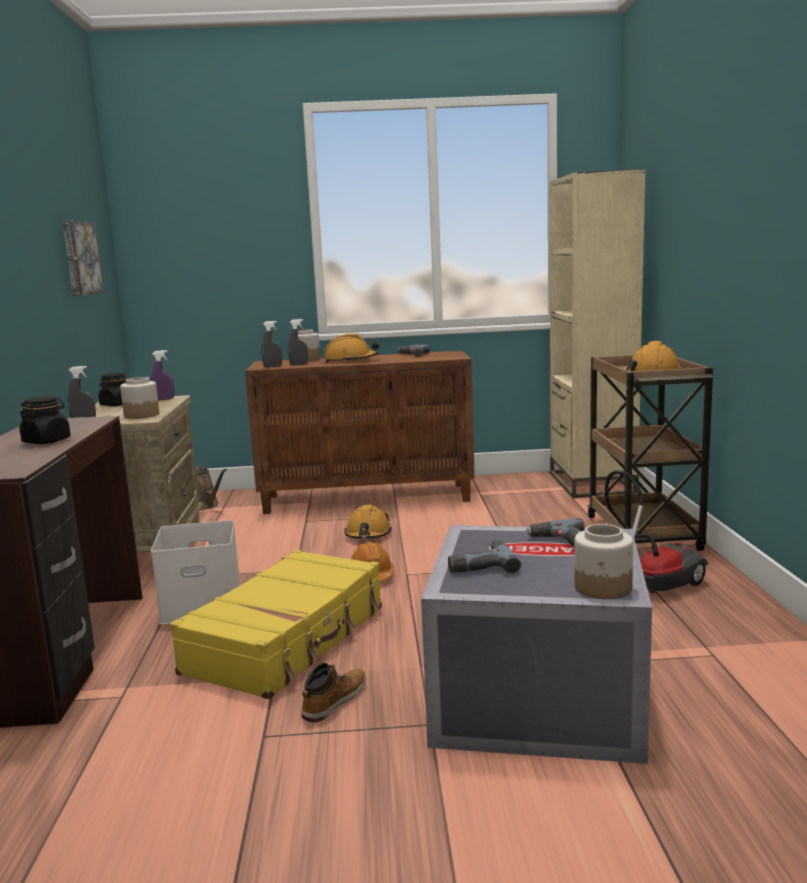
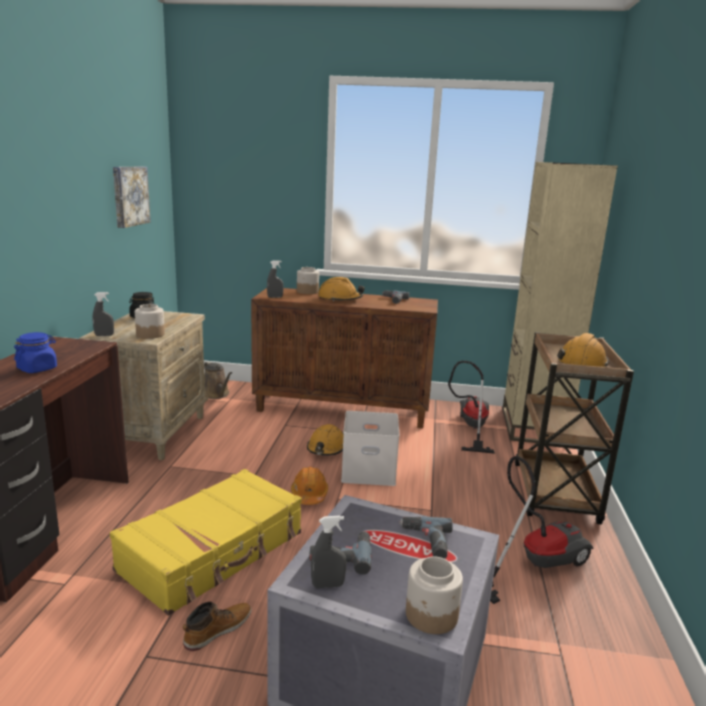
camera: 10 degrees right, 5 degrees up
(47, 441) = (37, 369): black jar -> blue jar
(164, 399) = (181, 317): purple spray bottle -> none
(204, 603) = (169, 498): white storage box -> white storage box (370, 470)
(299, 364) = (296, 297): grey spray bottle -> grey spray bottle (328, 585)
(523, 493) = (471, 427): none -> vacuum cleaner

